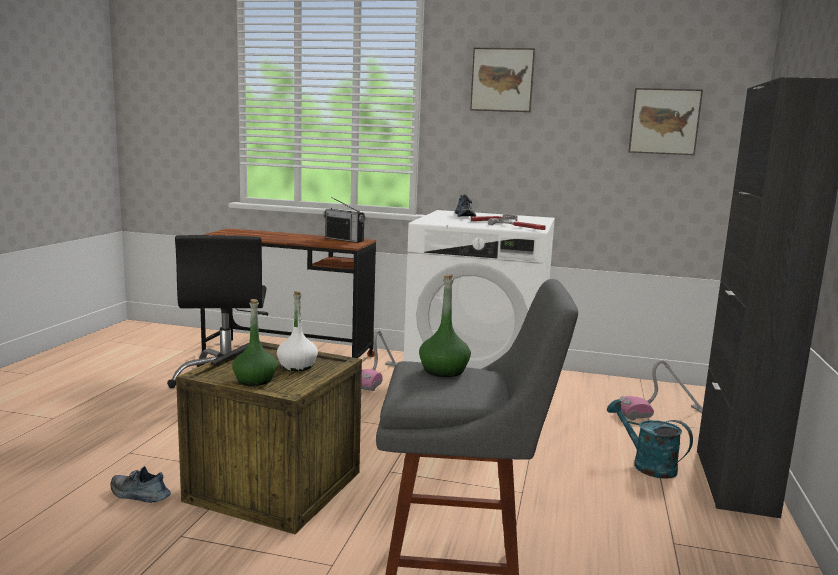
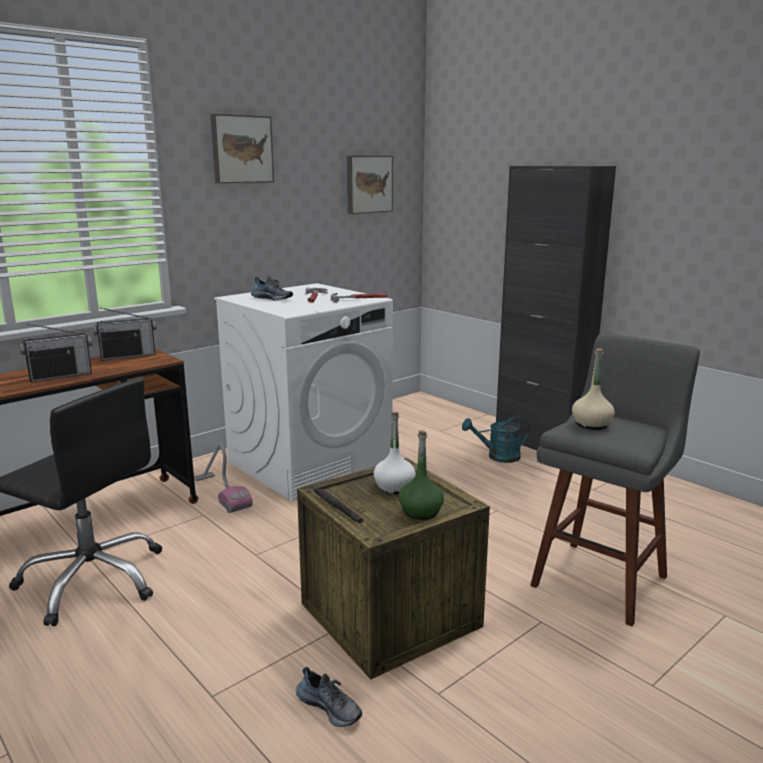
camera: 55 degrees left, 5 degrees up
(139, 495) = (330, 707): shoe -> shoe turned 105 degrees counterclockwise
(281, 238) = (60, 376): none -> radio
(443, 371) = (591, 424): green bottle -> beige bottle
(662, 413) = (433, 422): vacuum cleaner -> none

